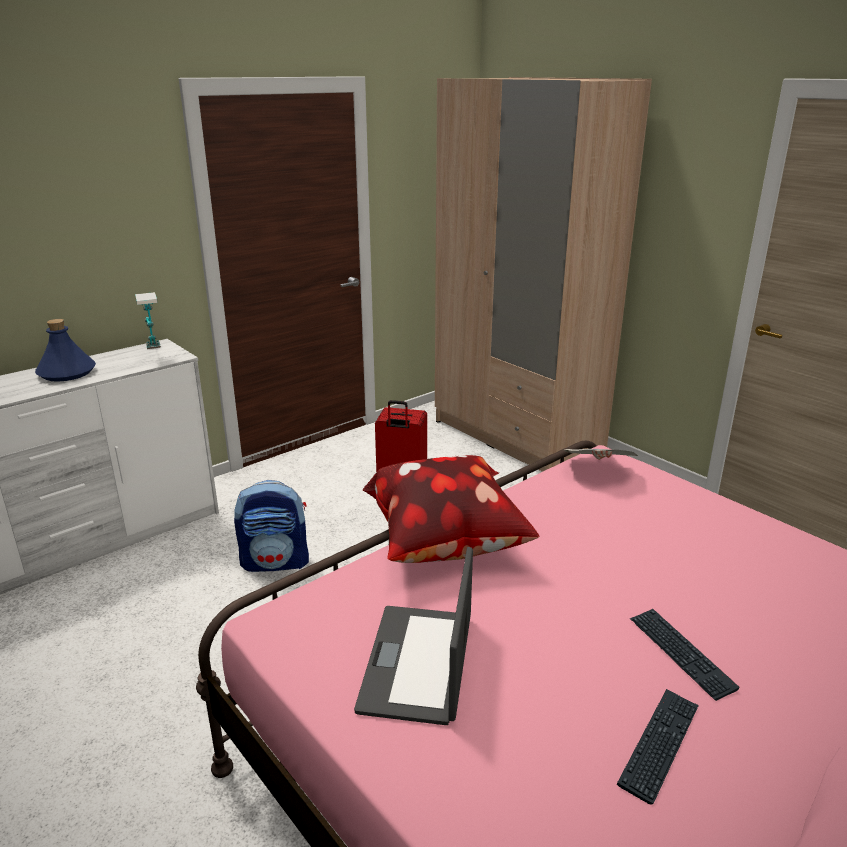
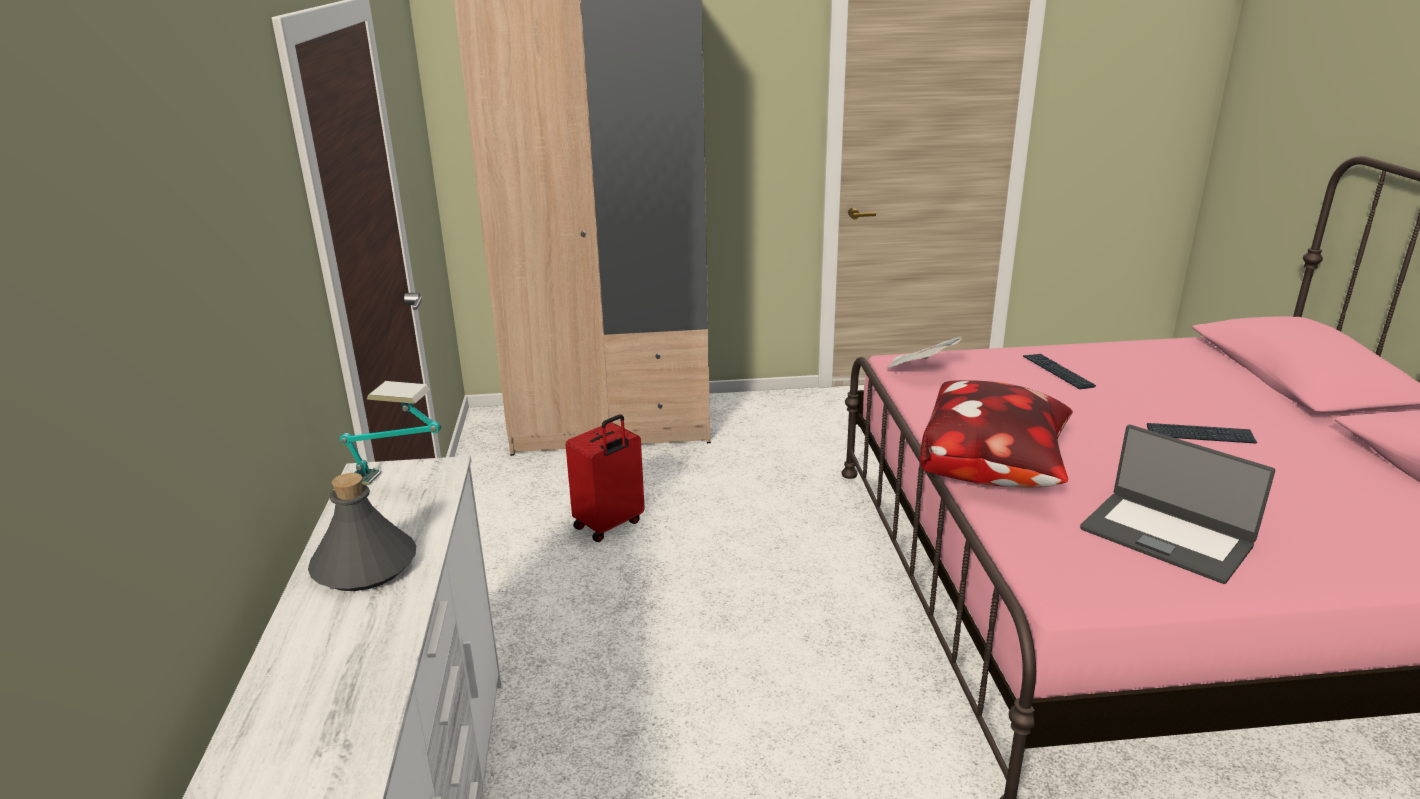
camera: 55 degrees left, 0 degrees up
(67, 373) = (365, 566): blue bottle -> grey bottle
(276, 562) = (670, 669): backpack -> none
(659, 745) = (1295, 477): keyboard -> keyboard (1057, 372)

